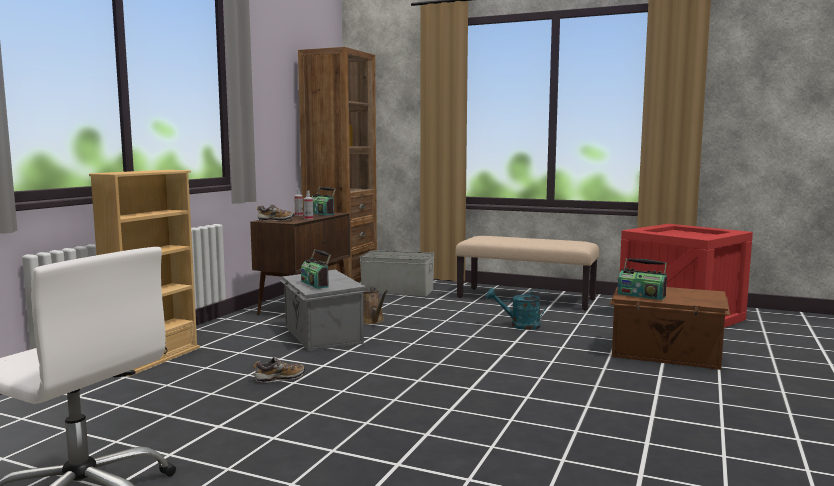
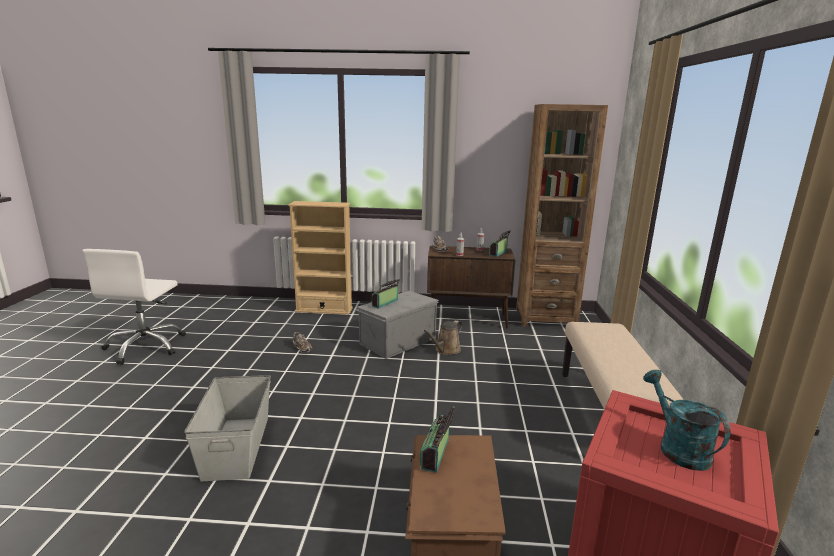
camera: 70 degrees right, 10 degrees up
(398, 291) = (552, 343): grey storage box -> grey storage box (236, 447)
(519, 326) = (489, 422): turquoise watering can -> turquoise watering can (677, 447)

